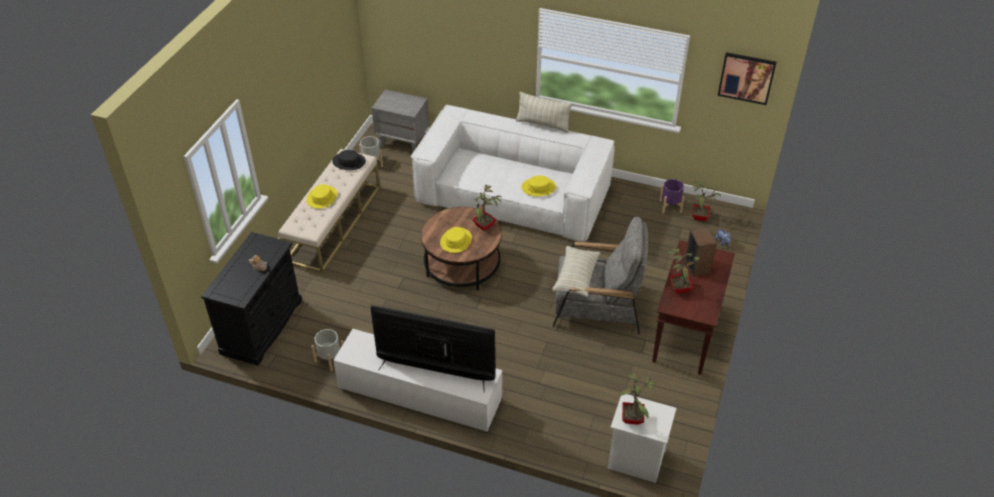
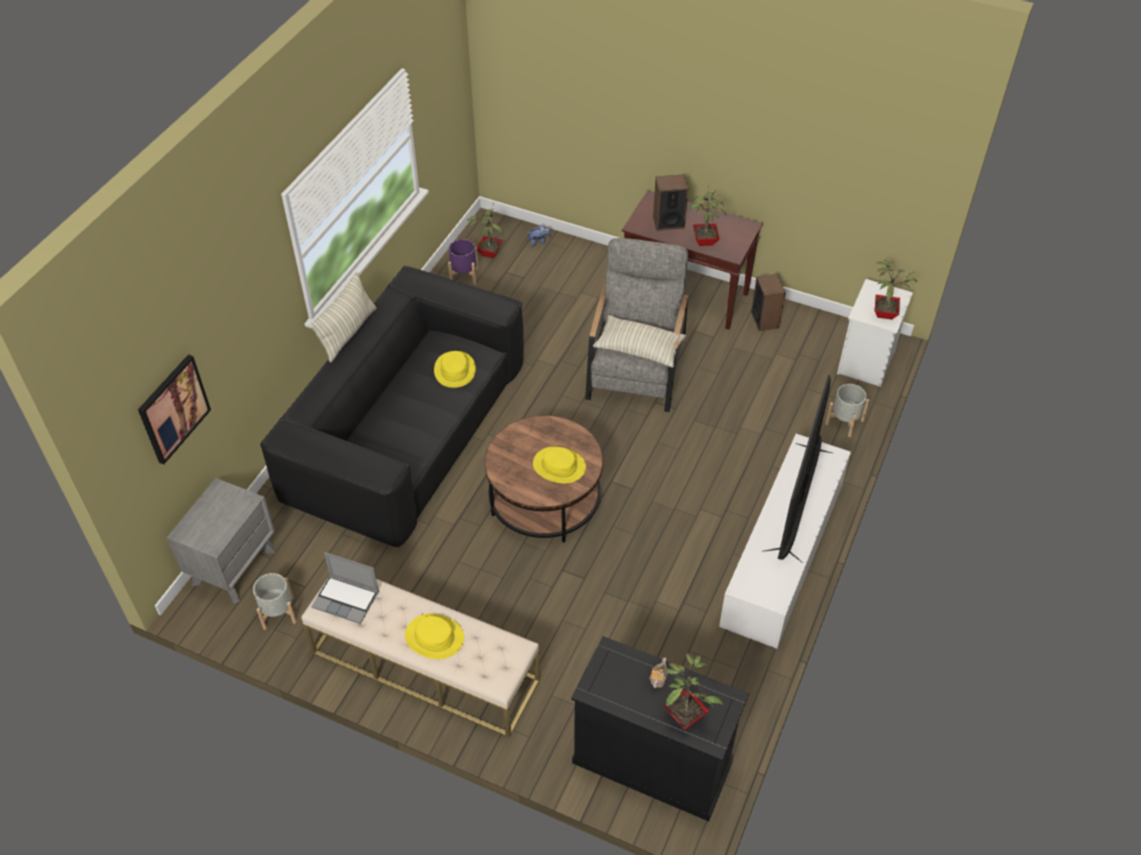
camera: 85 degrees left, 5 degrees up
(330, 359) = (720, 663): grey planter -> grey planter (844, 422)
(349, 162) = (347, 599): black hat -> laptop
(485, 227) = (533, 432): potted plant -> potted plant (686, 716)
(513, 196) = (407, 431): white sofa -> black sofa
(671, 387) = (765, 320): none -> speaker
(746, 78) = (448, 66): picture -> picture (173, 408)

